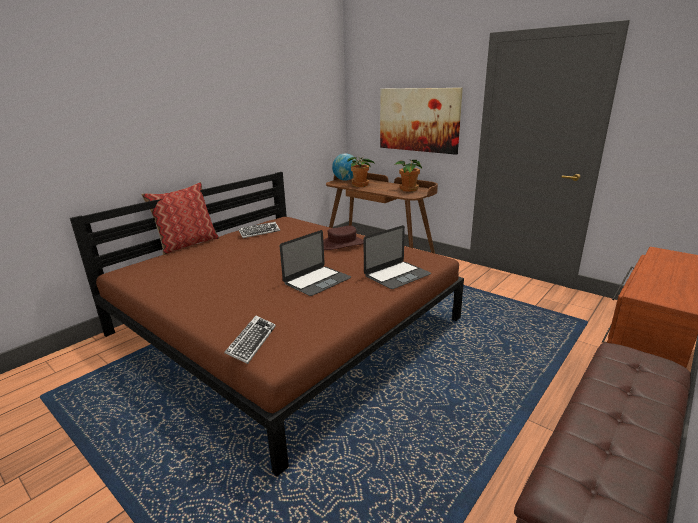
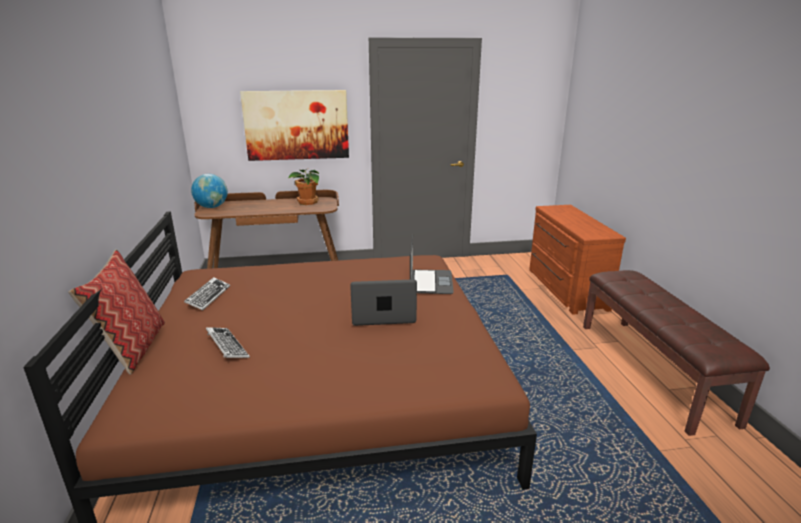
camera: 50 degrees left, 0 degrees up
(251, 342) = (454, 384): keyboard -> keyboard (227, 346)
(317, 280) = (383, 314): laptop -> laptop turned 90 degrees counterclockwise
(342, 244) = (328, 275): brown hat -> none
(360, 185) = (245, 209): potted plant -> none

